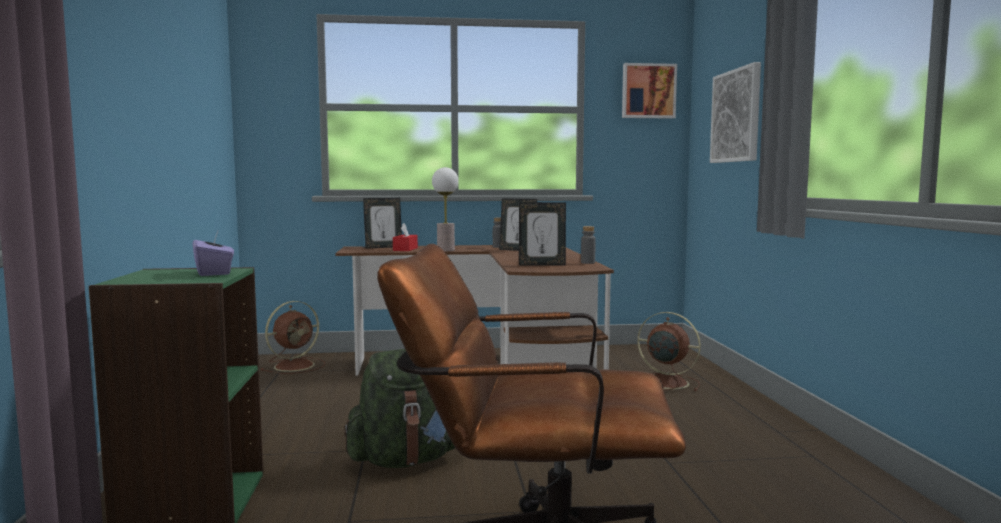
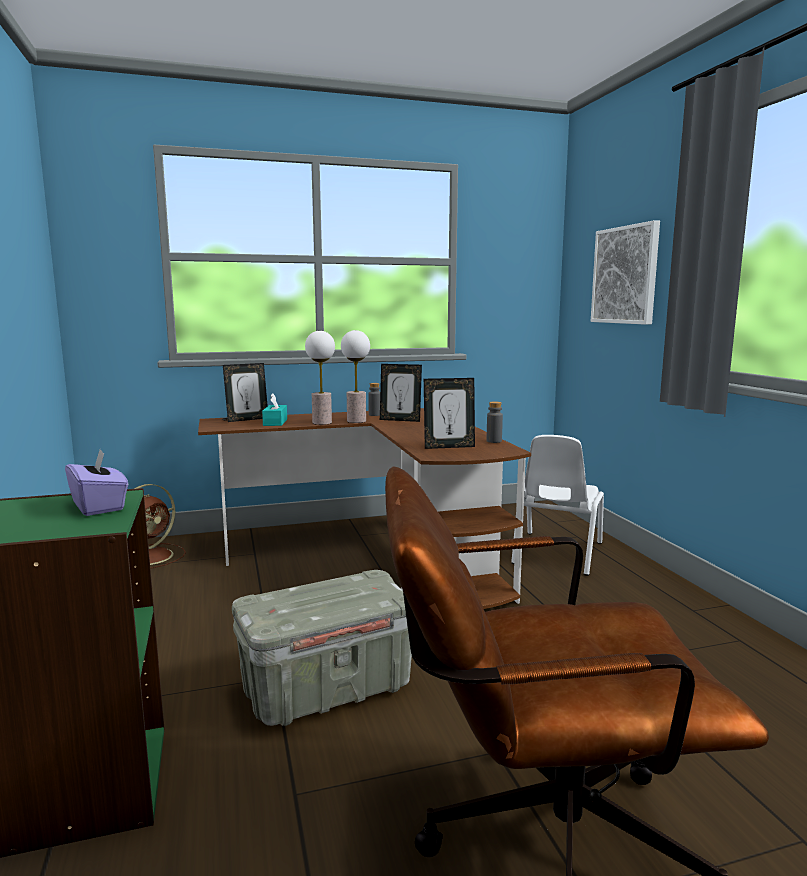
camera: 10 degrees left, 5 degrees up
(405, 249) = (275, 422): red tissue box -> turquoise tissue box
(406, 460) = (328, 688): green backpack -> grey storage box
(477, 250) = (356, 421): none -> table lamp
(648, 91) = (521, 242): picture -> none
(664, 382) = (556, 553): brown fan -> white chair

